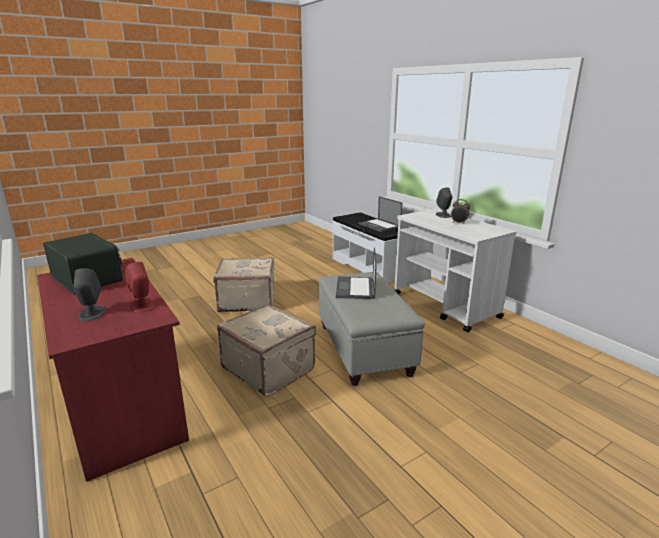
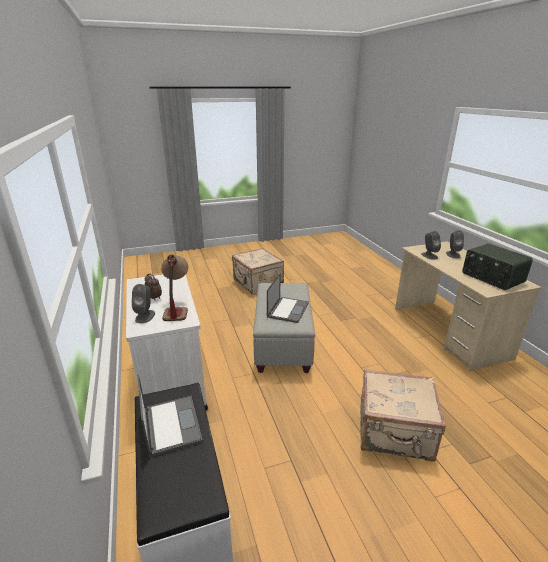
camera: 165 degrees left, 5 degrees up
(121, 403) = (448, 332): red desk -> beige desk
(142, 306) = (429, 255): red speaker -> grey speaker
(269, 368) = (357, 340): beige suitcase -> beige suitcase (257, 284)
(429, 220) = (176, 308): none -> table lamp

